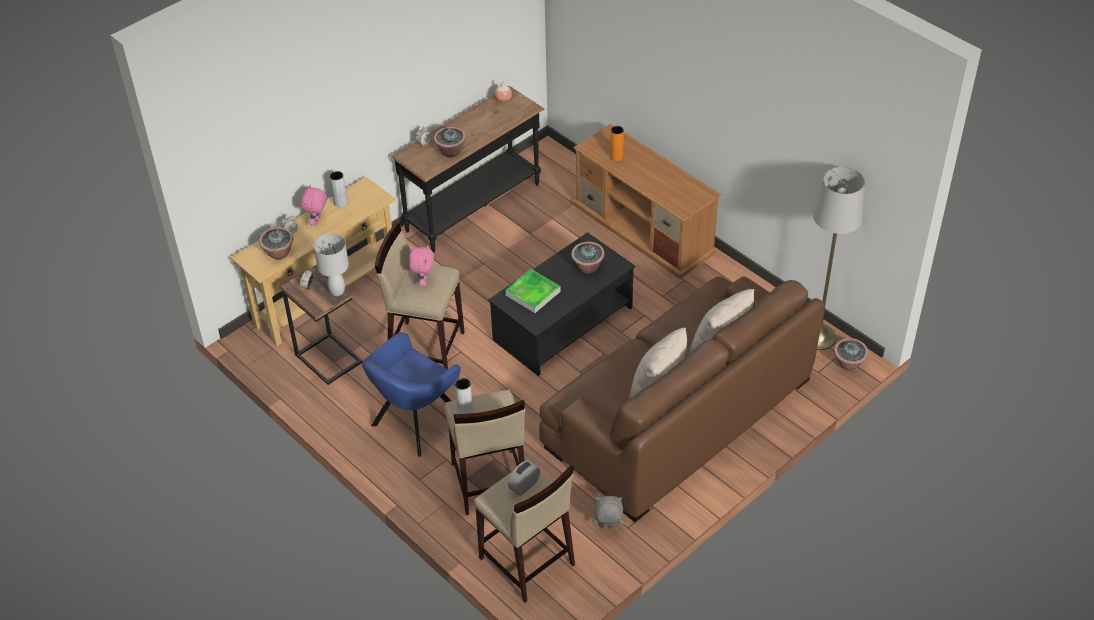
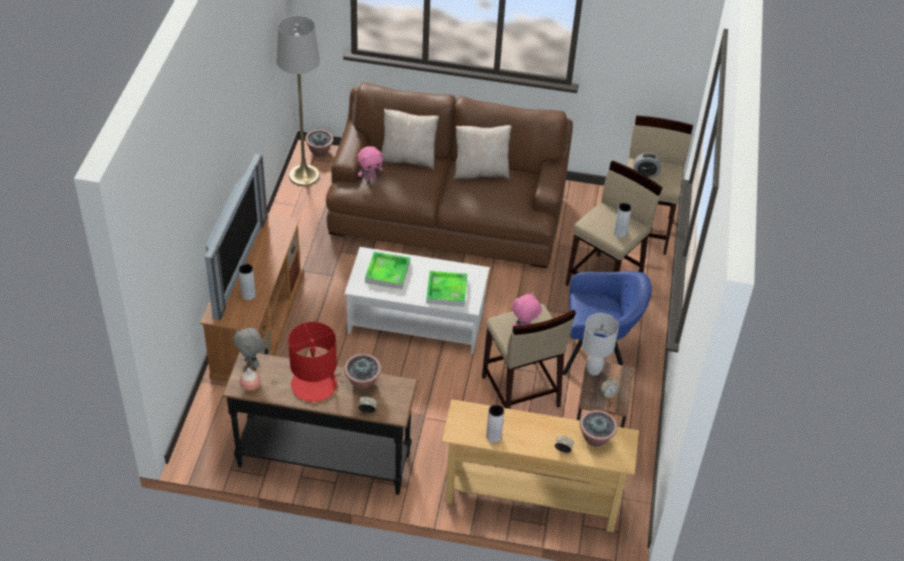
camera: 130 degrees left, 0 degrees up
(317, 222) = (532, 437): pink plush toy -> pink plush toy (370, 178)
(473, 128) = (314, 384): none -> red table lamp
(562, 324) = (417, 320): black coffee table -> white coffee table
(587, 267) = (387, 272): potted plant -> tray
(608, 528) = (577, 206): grey plush toy -> grey plush toy (251, 363)
(616, 157) = (248, 295): orange vase -> grey vase
(657, 162) = (235, 265): none -> television

